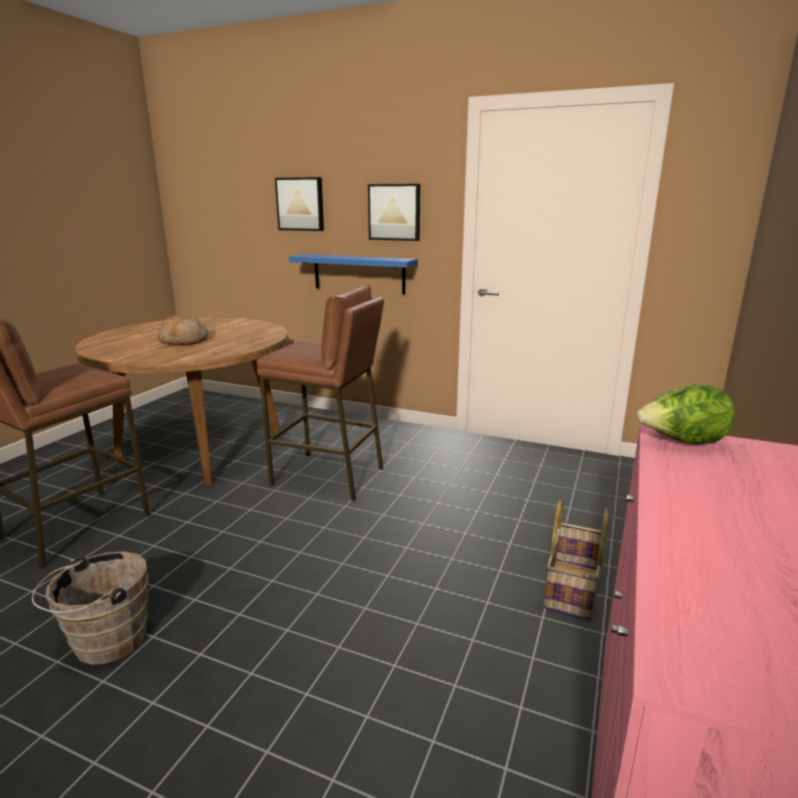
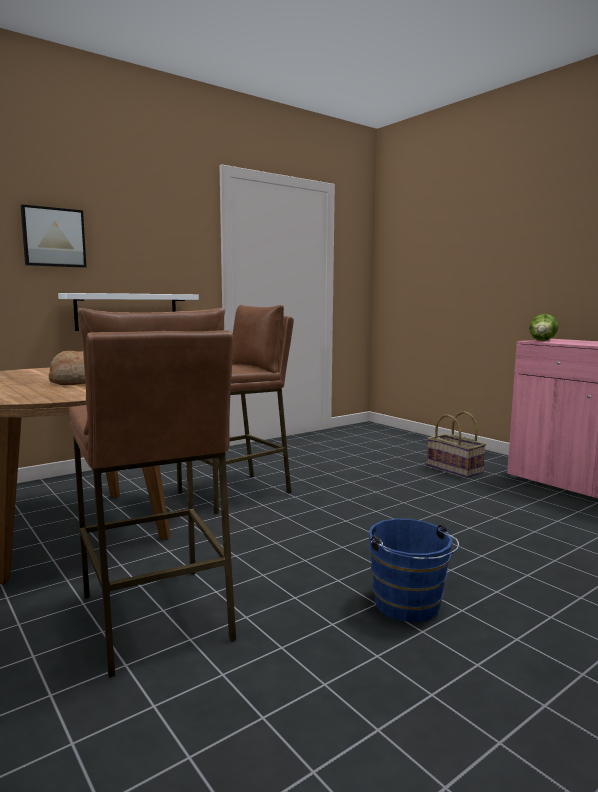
camera: 60 degrees left, 10 degrees down
(105, 642) = (409, 607): brown bucket -> blue bucket
(359, 273) = (127, 311): blue shelf -> white shelf
(395, 212) = (163, 252): picture -> none

